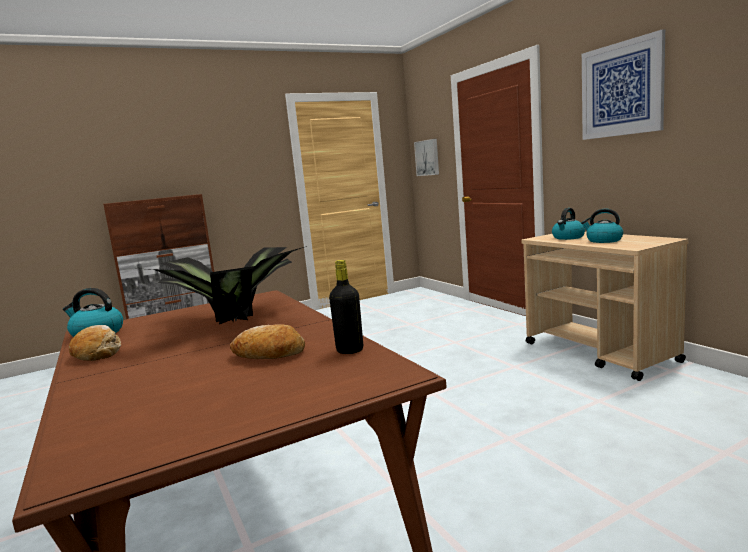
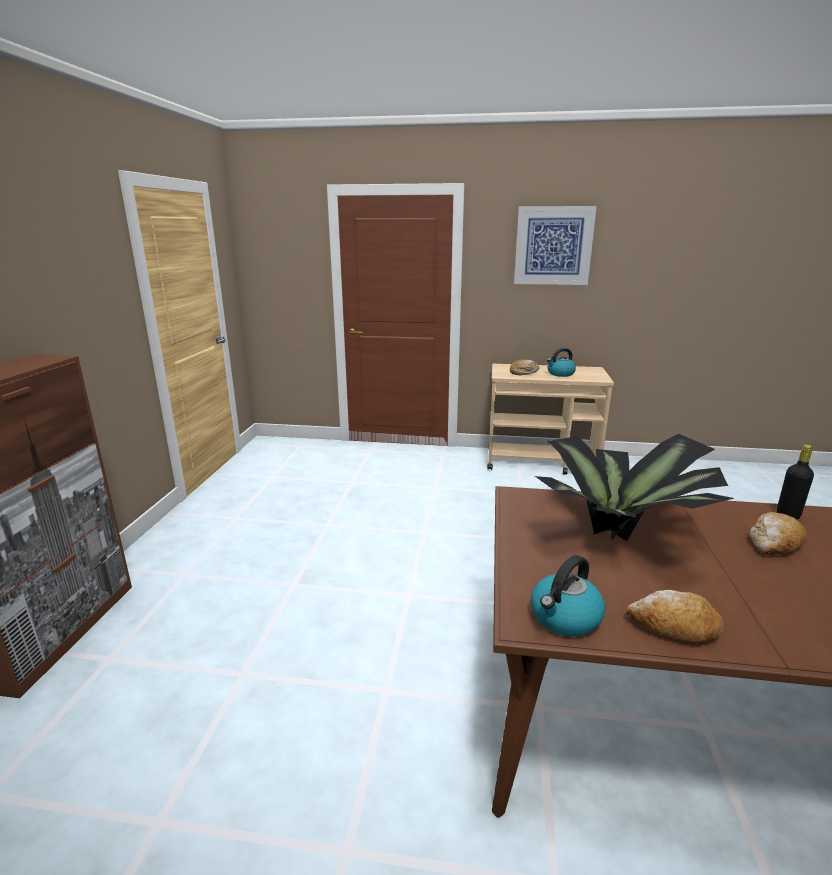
camera: 55 degrees left, 10 degrees up
(428, 157) = (277, 279): picture -> none
(568, 237) = (524, 372): kettle -> bread

